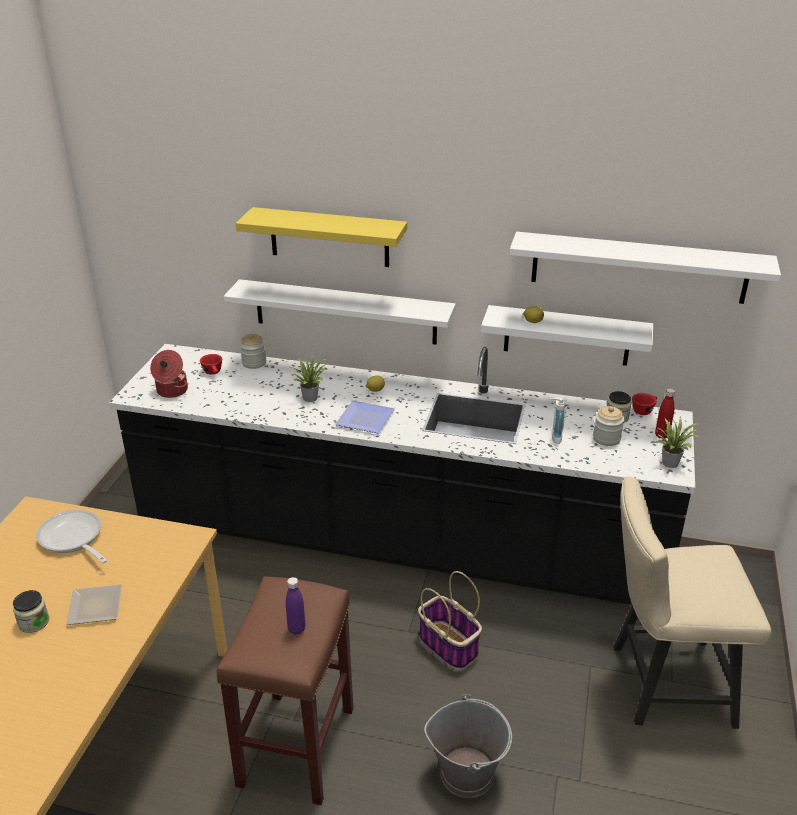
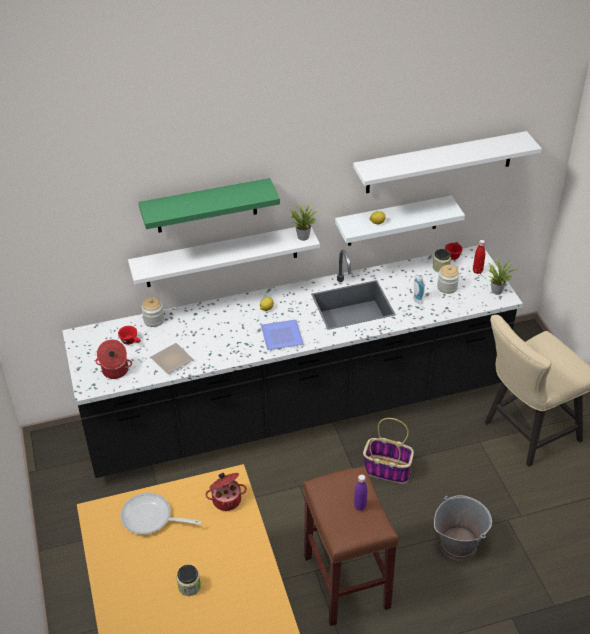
camera: 30 degrees left, 10 degrees up
(93, 608) = (219, 557): plate -> plate (172, 361)
(162, 554) = (226, 499): none -> cooking pot
(311, 397) = (226, 333): potted plant -> potted plant (303, 236)
(329, 237) = (206, 206): yellow shelf -> green shelf

